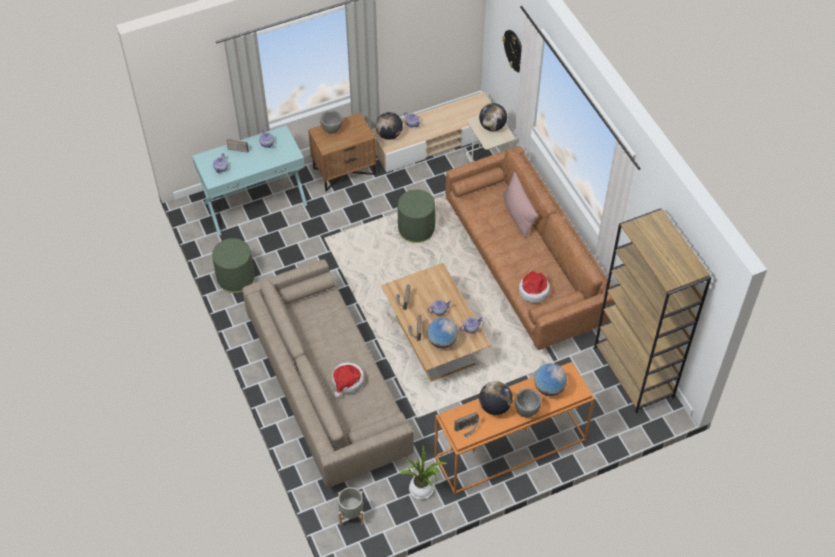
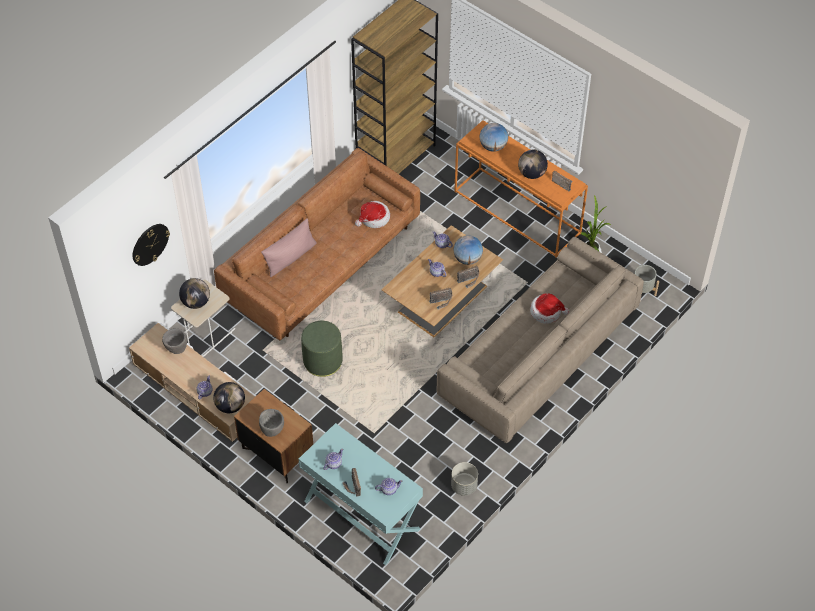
camera: 115 degrees left, 0 degrees up
(236, 278) = (463, 486): green ottoman -> grey planter
(526, 410) = (522, 153): grey bowl -> grey bowl (176, 349)

